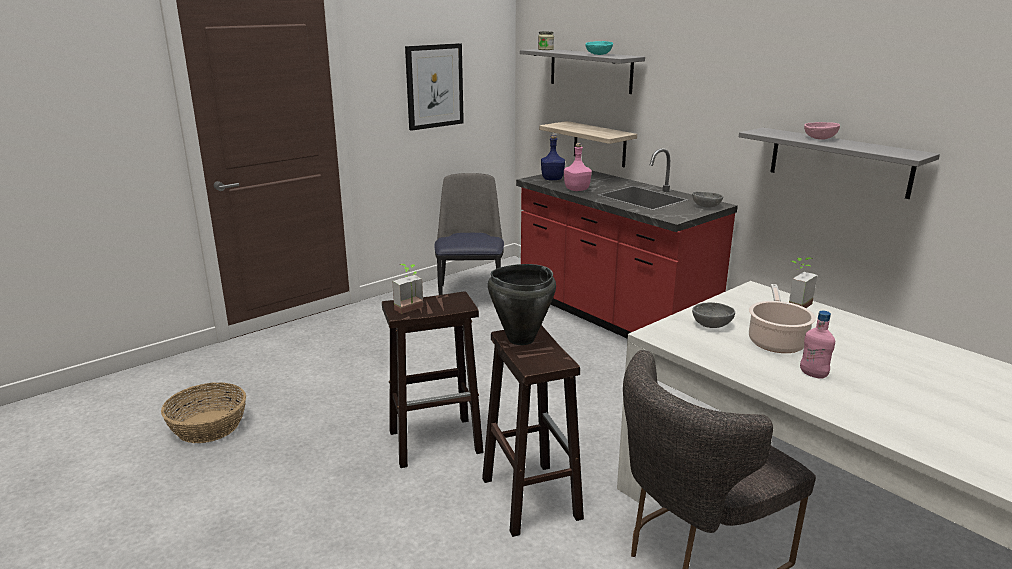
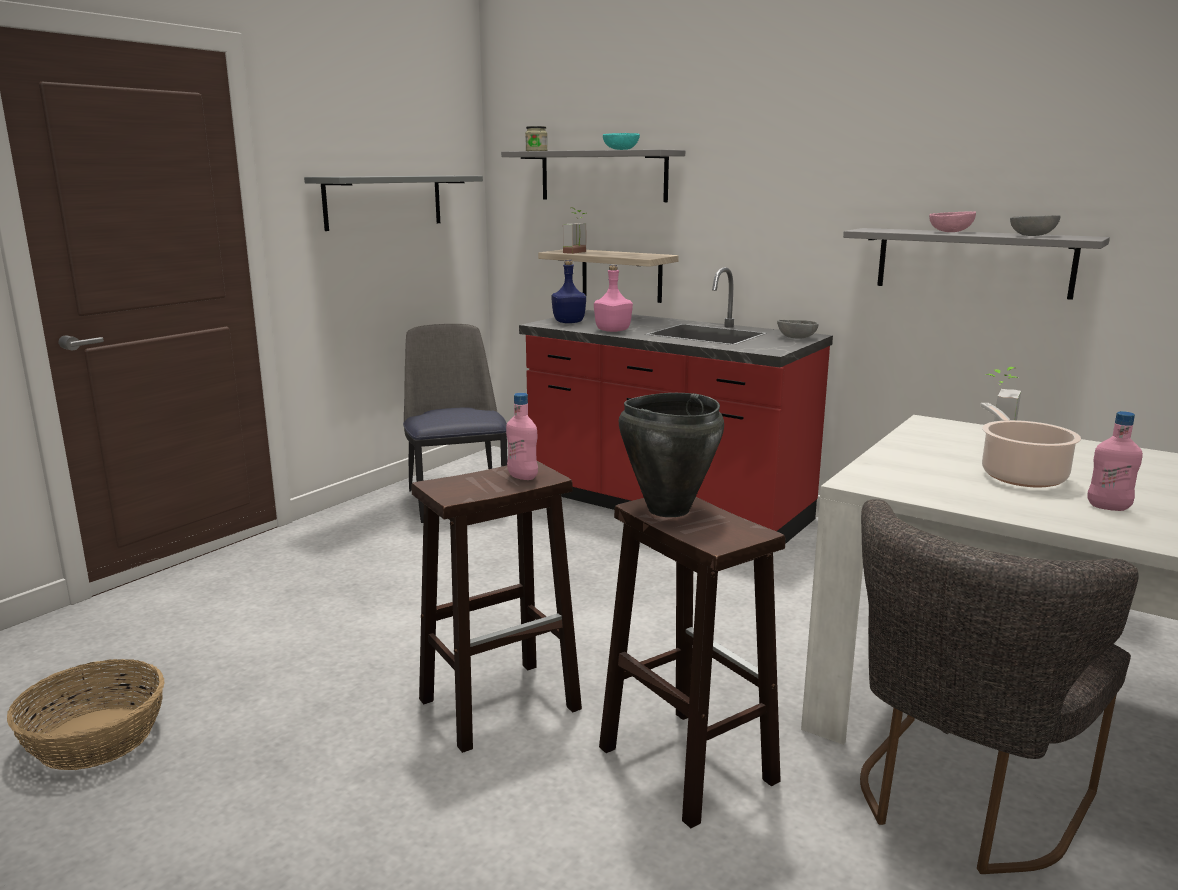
camera: 15 degrees left, 5 degrees down
(412, 310) = (469, 489): potted plant -> potted plant (578, 252)
(434, 86) = (384, 201): picture -> grey shelf
(449, 304) = (522, 477): none -> pink bottle
(711, 325) = (919, 465): grey bowl -> grey bowl (1031, 235)

